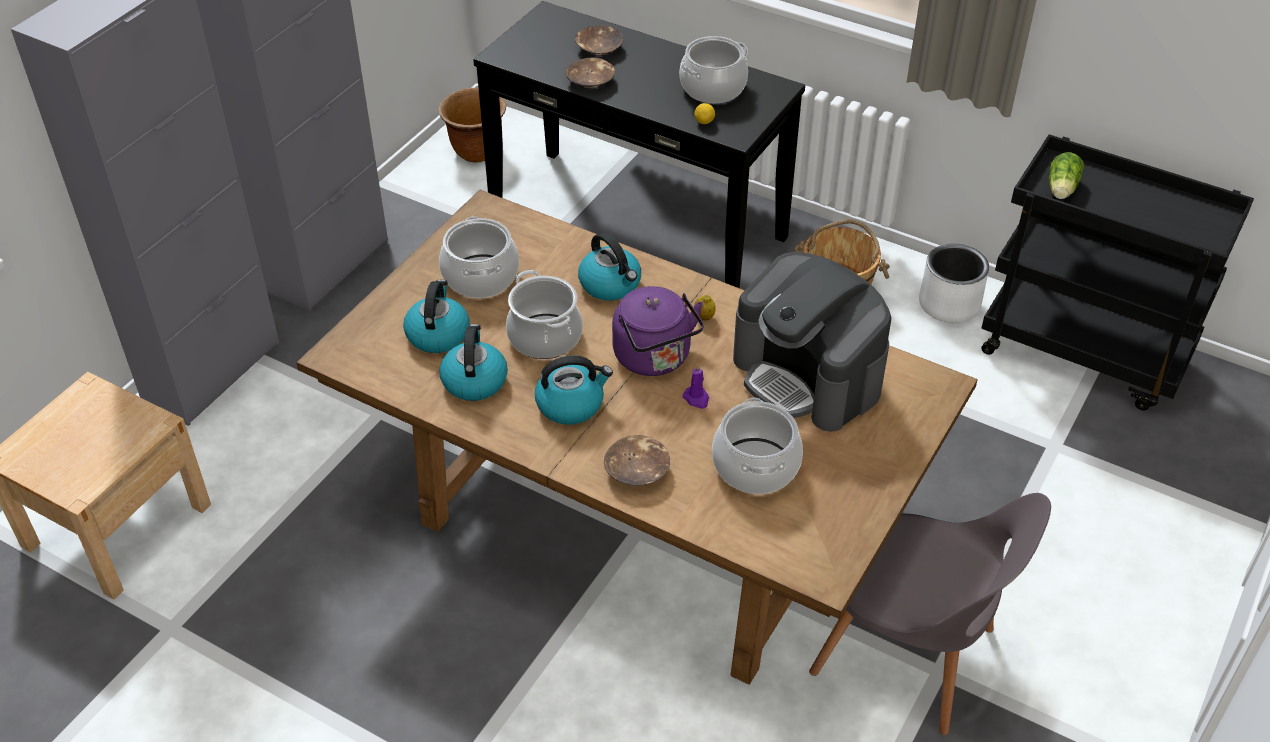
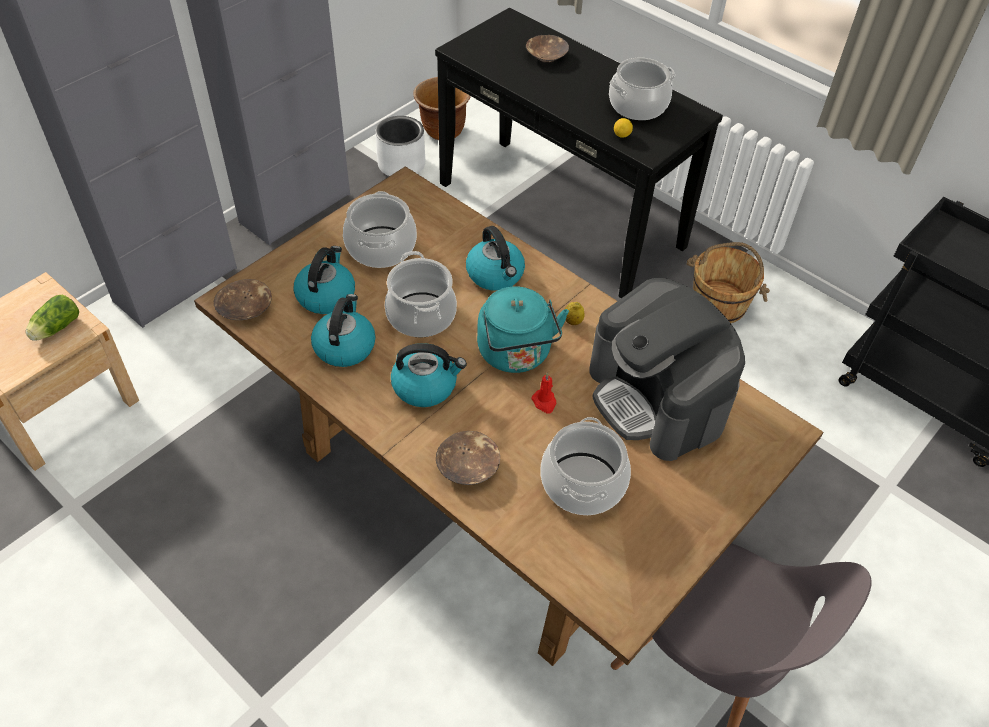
camera: 10 degrees right, 5 degrees up
(590, 82) = (530, 84): brown bowl -> brown bowl (245, 309)
(655, 359) = (516, 355): purple kettle -> turquoise kettle
(697, 399) = (544, 402): purple candle -> red candle
(949, 304) = (818, 333): white planter -> white planter (402, 164)
(1061, 190) = (945, 252): lettuce -> lettuce (55, 329)

